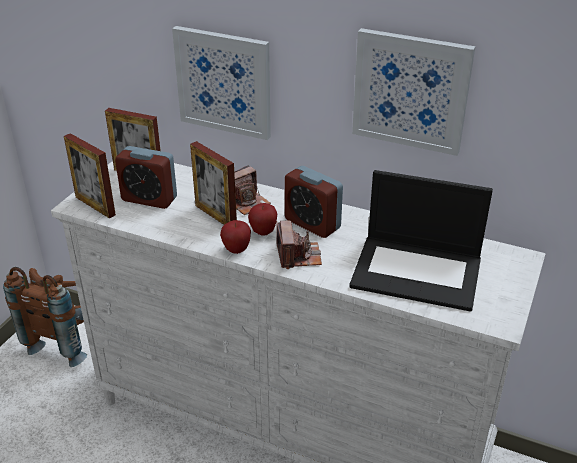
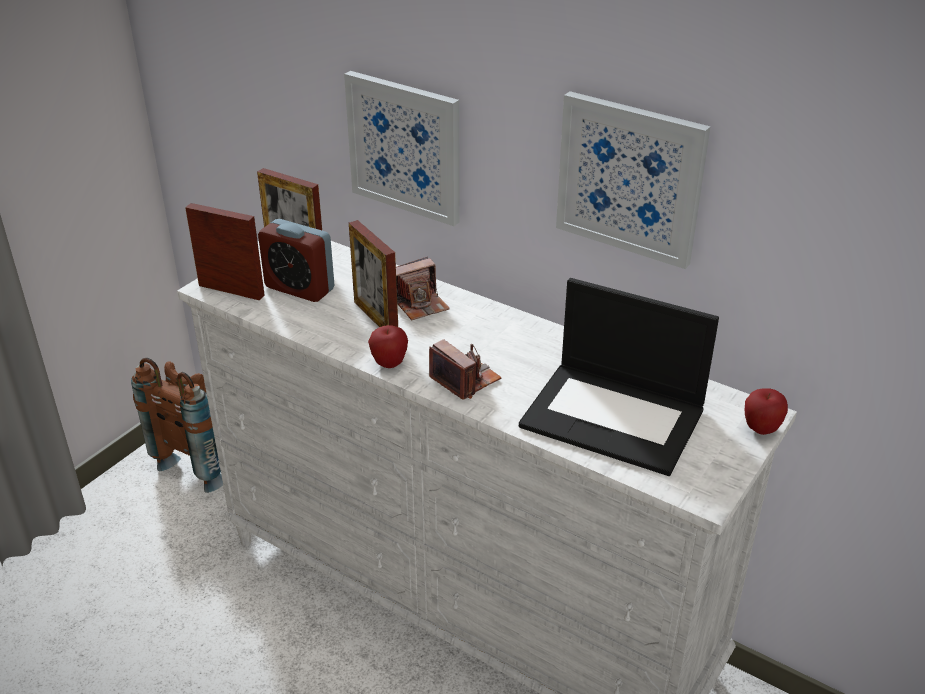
camera: 10 degrees right, 0 degrees up
(95, 206) = (231, 290): picture frame -> picture frame turned 150 degrees clockwise
(263, 232) = (429, 344): apple -> apple (761, 429)
(298, 256) = (465, 380): camera -> camera turned 45 degrees counterclockwise
(312, 224) = (496, 340): alarm clock -> none

